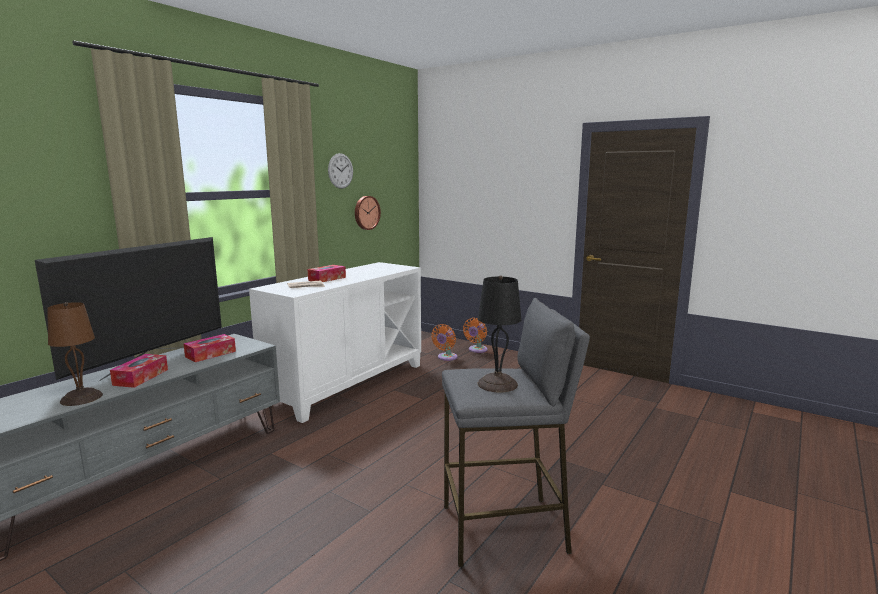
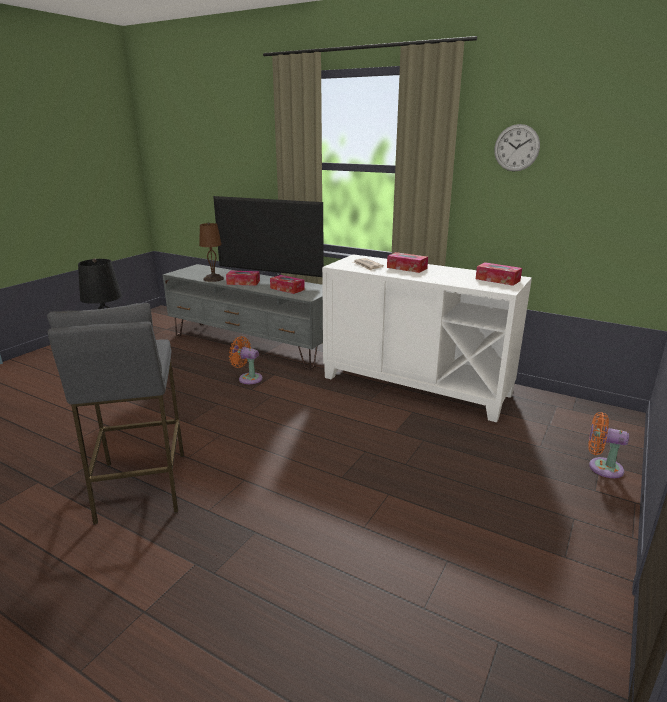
camera: 85 degrees right, 10 degrees up
(366, 212) = (555, 208): wall clock -> none
(381, 266) = (497, 280): none -> tissue box
(446, 357) = (542, 440): orange fan -> orange fan (248, 378)

